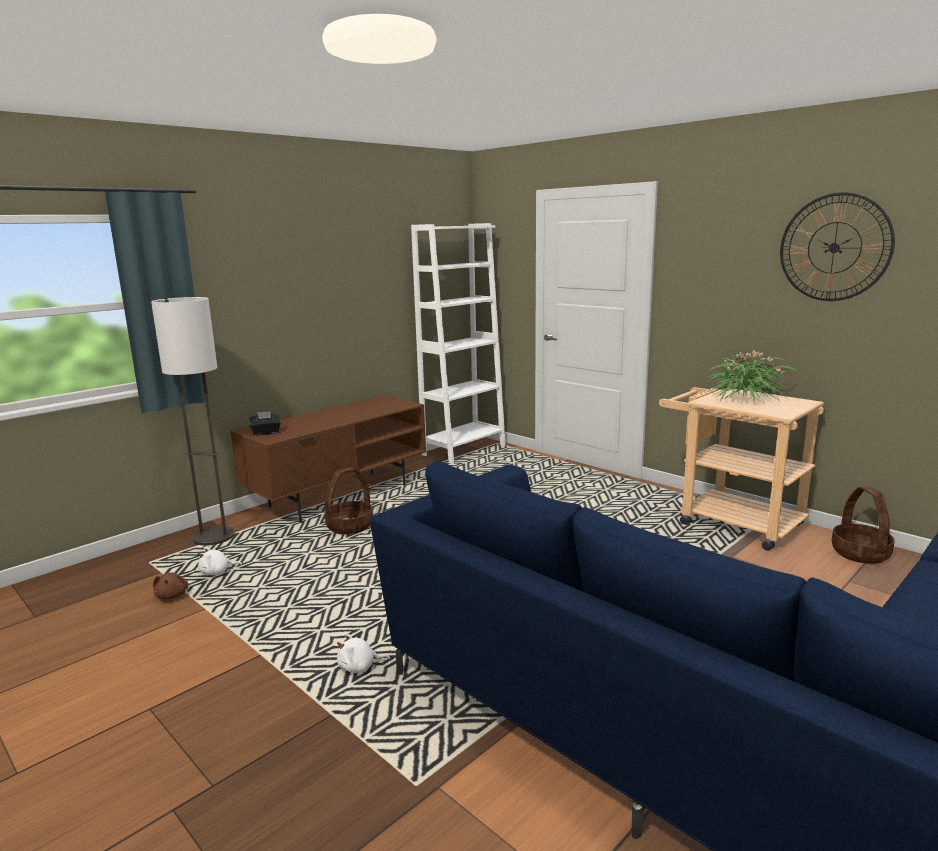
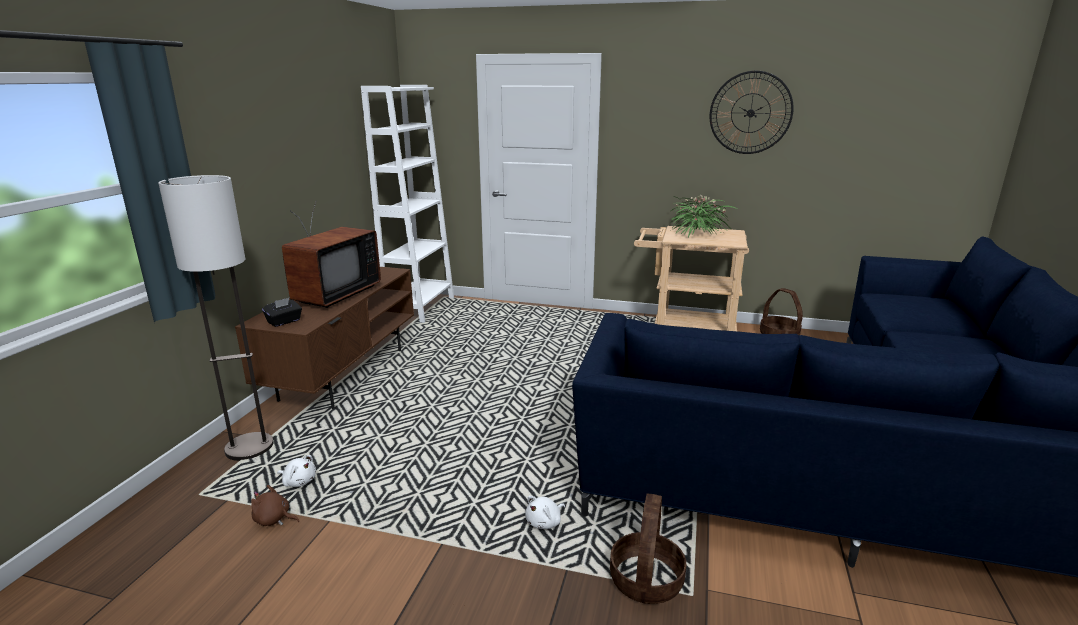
camera: 30 degrees left, 5 degrees up
(172, 595) = (274, 519): brown plush toy -> brown plush toy turned 150 degrees clockwise
(217, 572) = (299, 481): white plush toy -> white plush toy turned 105 degrees counterclockwise
(330, 417) = (332, 295): none -> television
(350, 526) = (390, 401): basket -> basket (645, 579)

